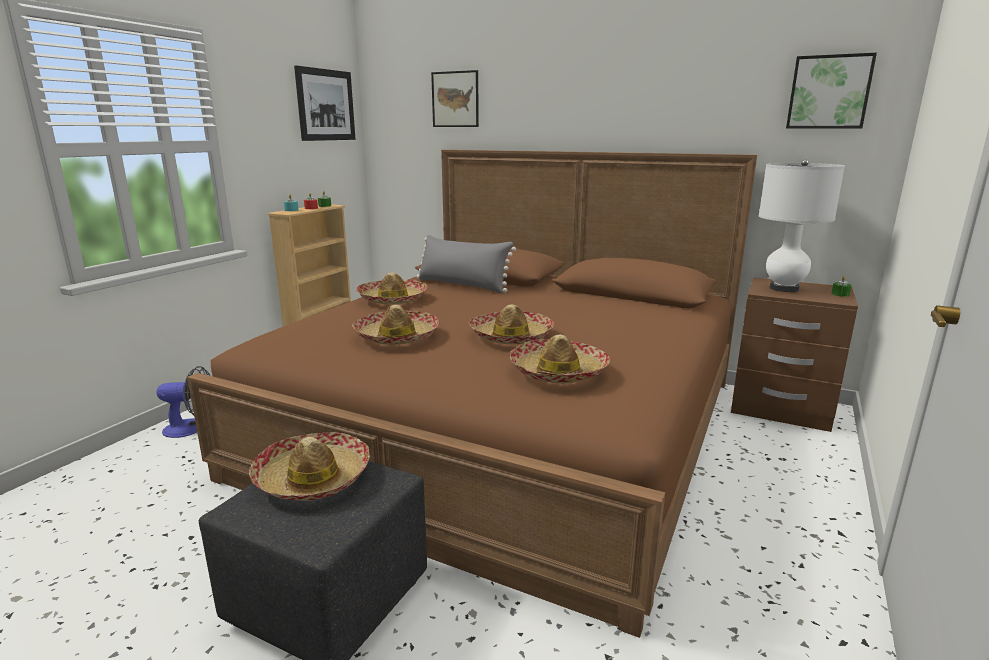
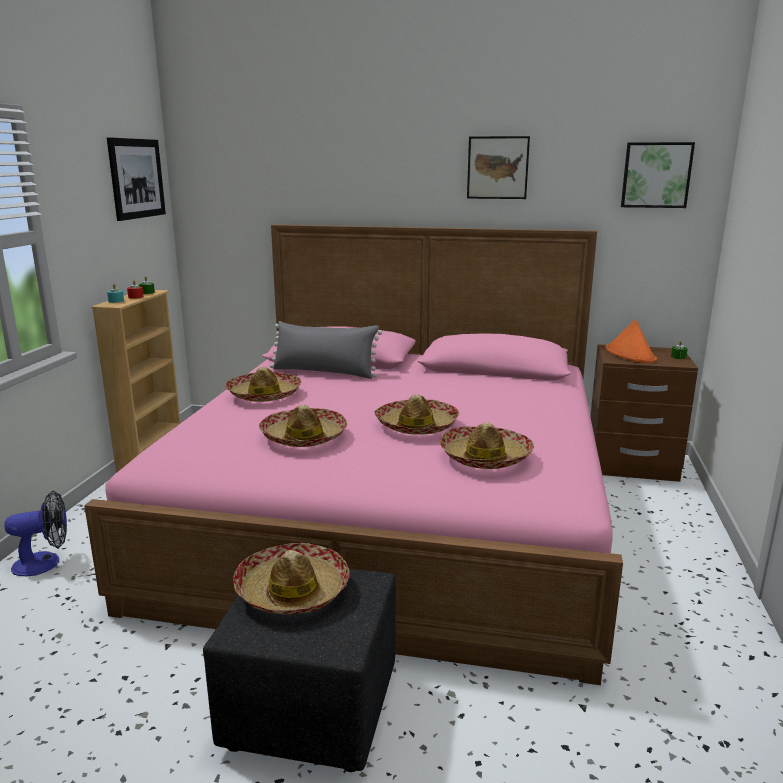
camera: 15 degrees left, 0 degrees up
(455, 99) = (284, 171): picture -> picture (497, 167)
(507, 424) = (392, 512): brown bed -> pink bed
(784, 288) = (630, 354): white table lamp -> orange hat

